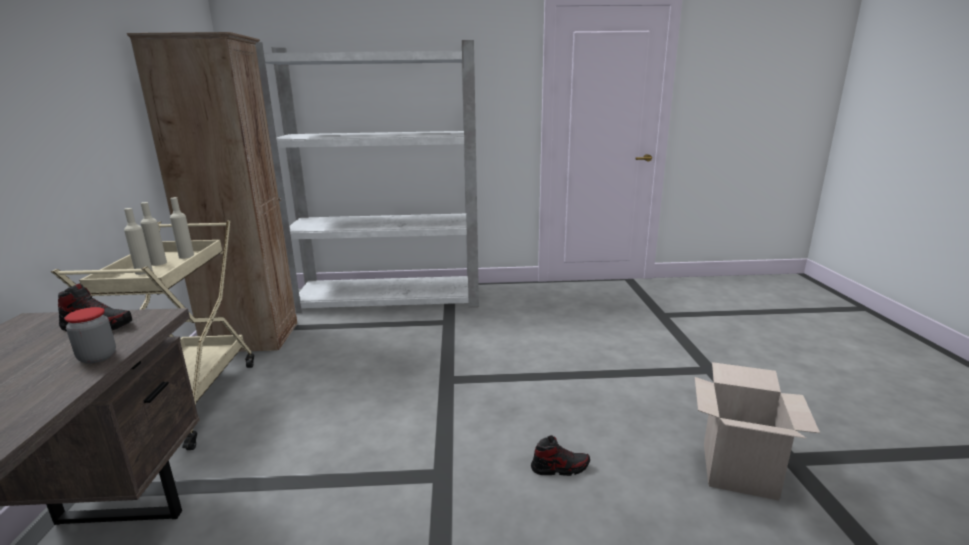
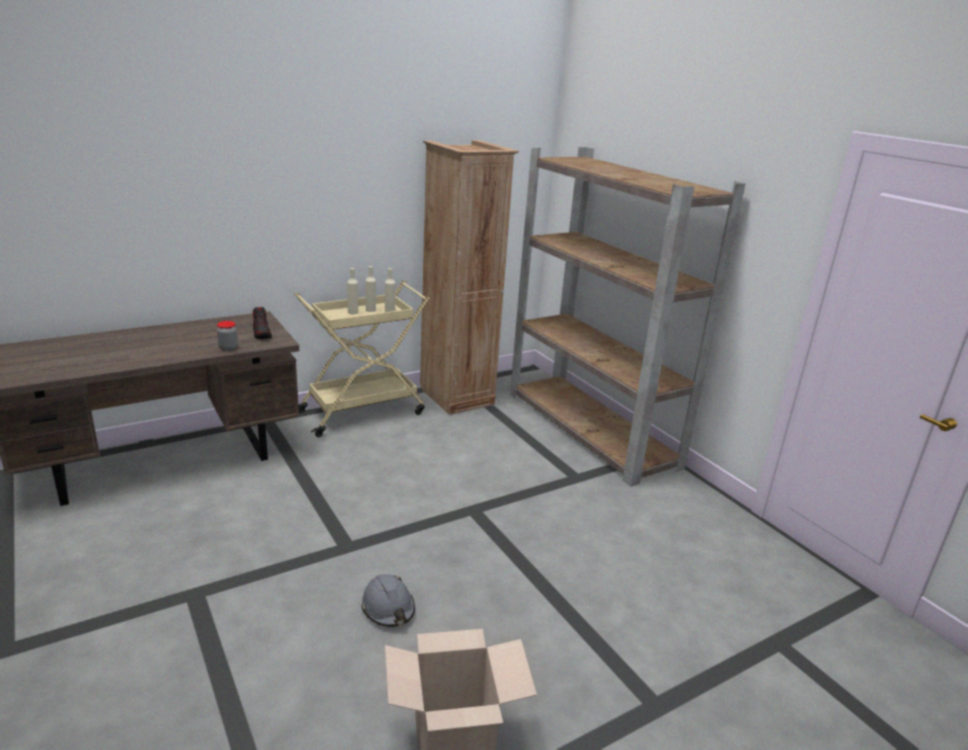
camera: 60 degrees right, 5 degrees up
(390, 297) = (590, 428): white bookcase -> brown bookcase
(560, 468) = (388, 608): shoe -> grey hard hat

